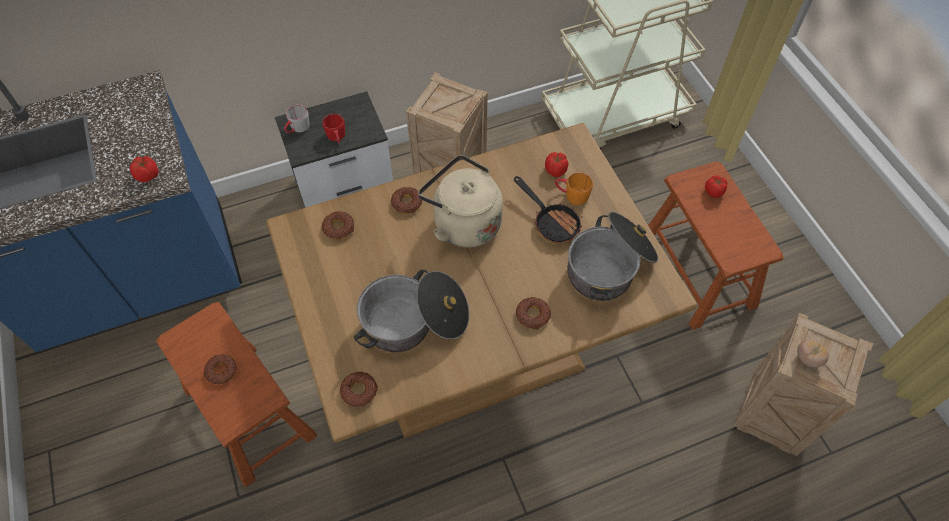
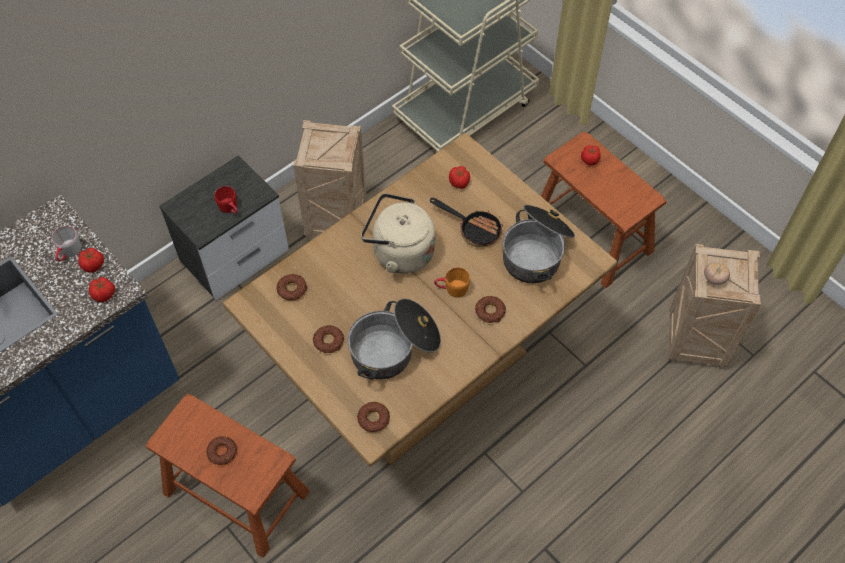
camera: 20 degrees left, 0 degrees up
(153, 144) = (94, 265): none -> tomato
(297, 129) = (187, 211): grey mug -> grey mug (68, 253)
(407, 203) = (342, 249): donut -> donut (329, 341)
(571, 195) = (481, 200): orange mug -> orange mug (451, 289)

